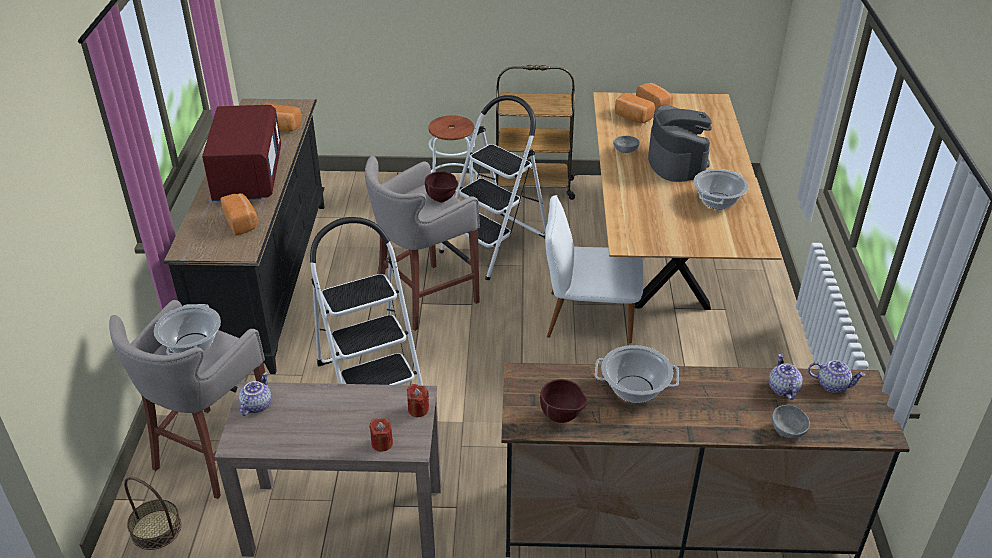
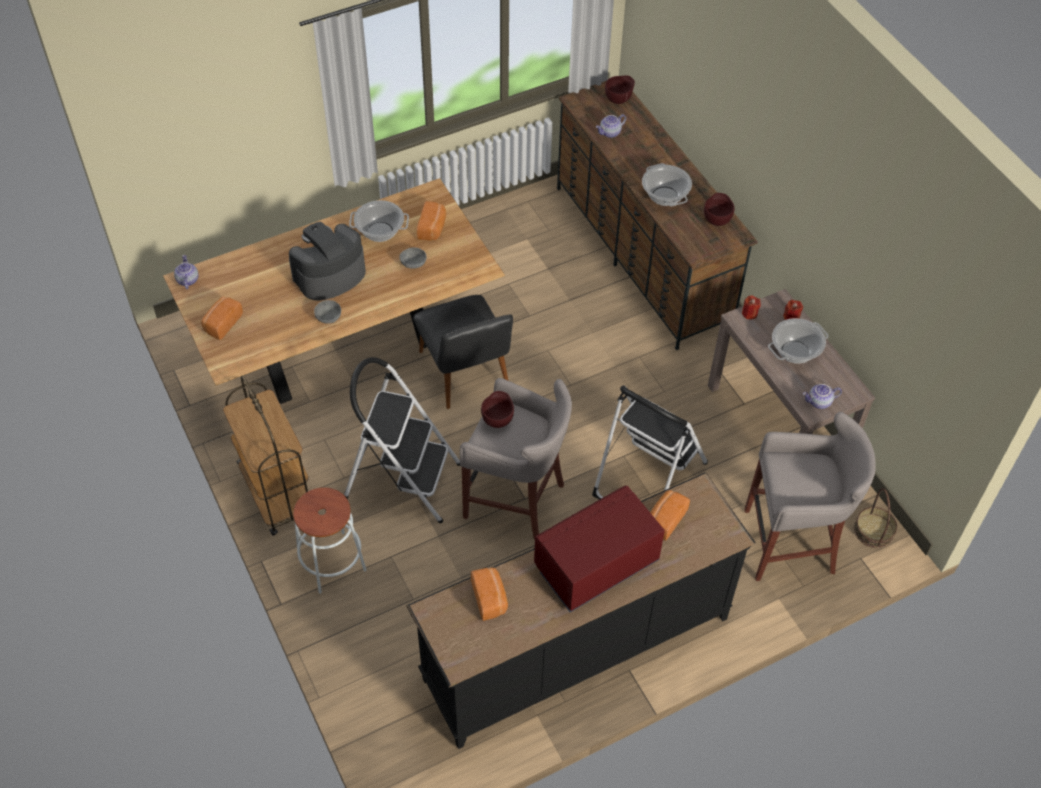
camera: 120 degrees left, 15 degrees up
(192, 344) = (800, 483): cooking pot -> cooking pot (795, 352)
(590, 317) = (464, 370): white chair -> black chair
(632, 117) = (258, 333): bread -> bread (432, 228)
(788, 430) = (644, 123): grey bowl -> grey bowl (413, 263)
(832, 385) = (589, 113): teapot -> teapot (187, 280)
(851, 424) = (619, 100): none -> brown bowl

